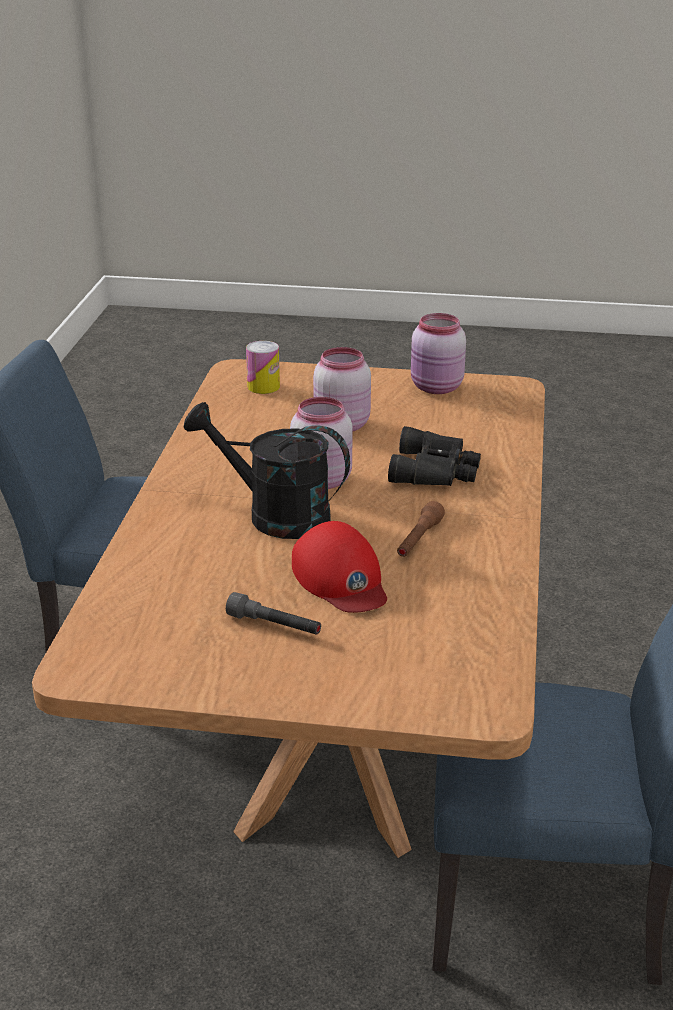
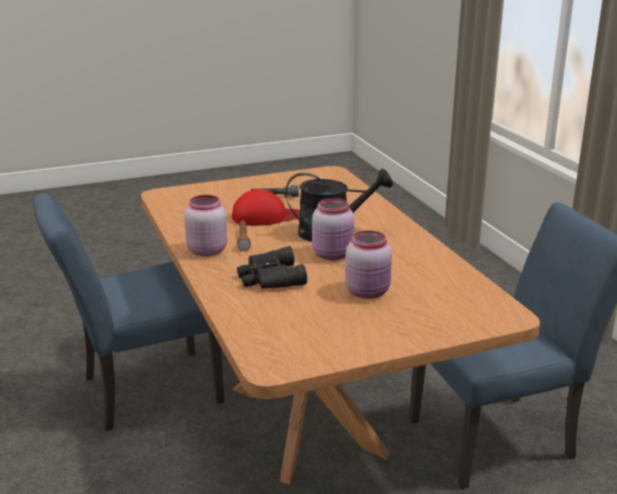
camera: 150 degrees right, 5 degrees down
(263, 387) = (466, 307): can -> none
(341, 579) = (265, 216): red cap -> red cap turned 135 degrees clockwise
(437, 388) = (336, 346): pink jar -> pink jar (206, 250)

